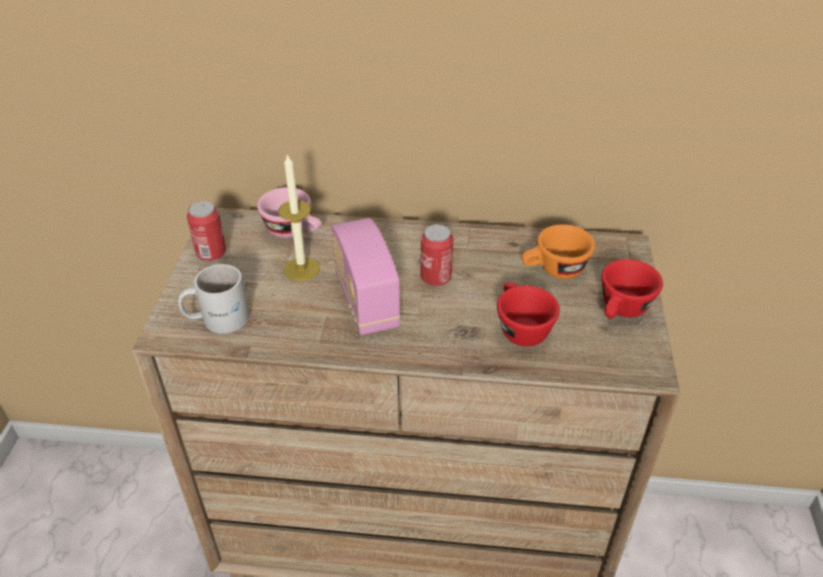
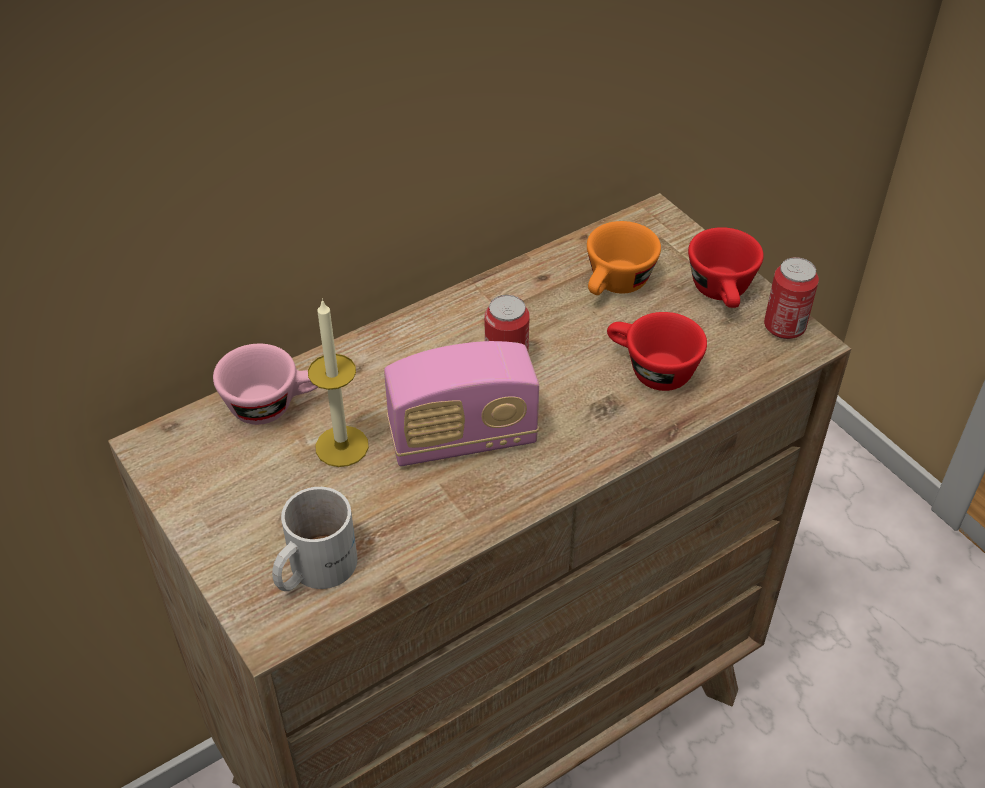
camera: 40 degrees left, 5 degrees up
(211, 253) = (200, 496): can -> can (784, 327)
(366, 301) = (463, 439): radio -> radio turned 45 degrees counterclockwise

